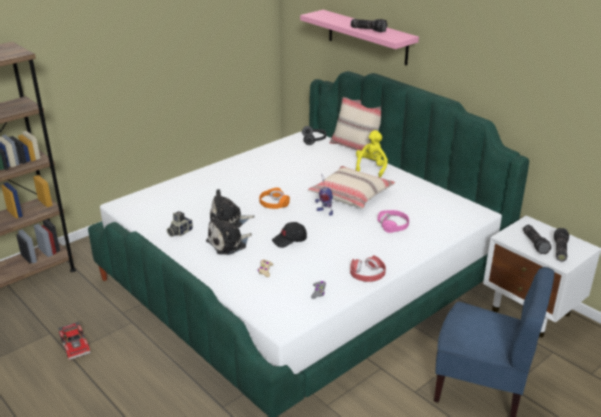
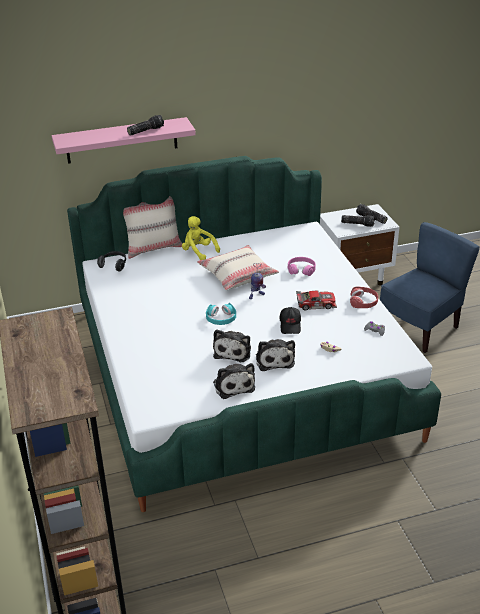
camera: 65 degrees left, 5 degrees up
(76, 344) = (247, 549): toy car -> toy car (316, 303)
(179, 232) = (233, 385): camera -> plush toy
(273, 203) = (221, 318): orange headphones -> turquoise headphones

